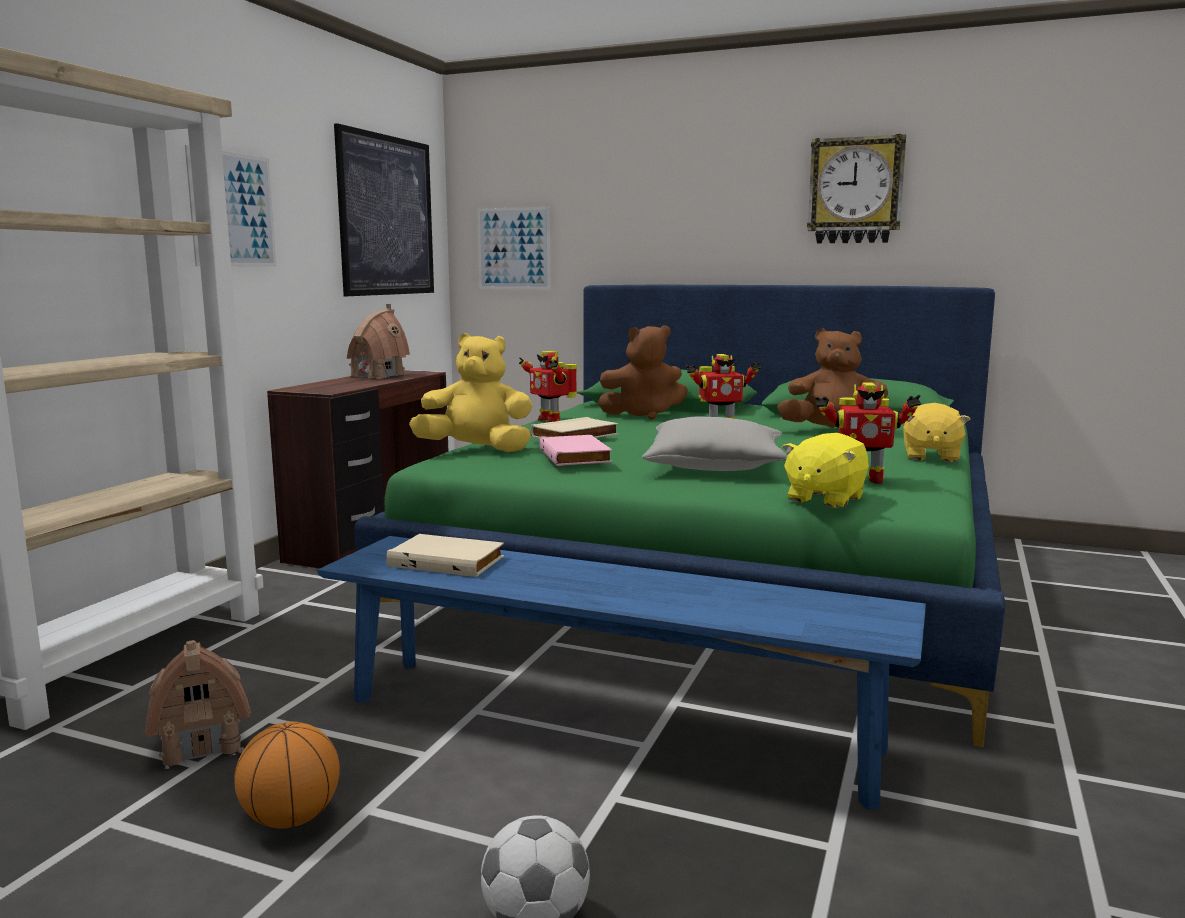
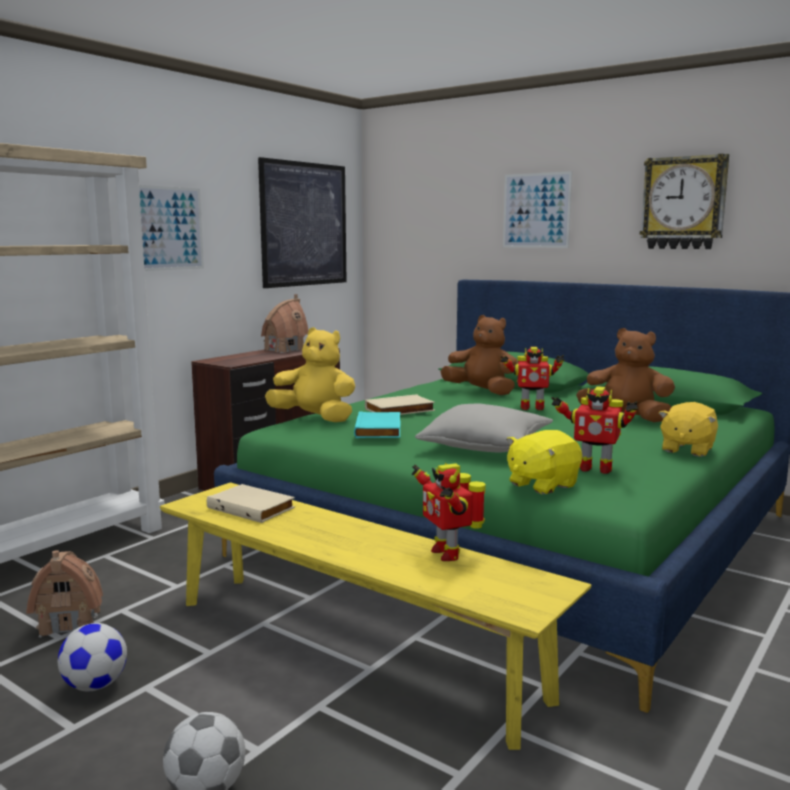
camera: 15 degrees right, 0 degrees up
(291, 818) = (95, 685): basketball -> football
(513, 248) = (409, 247): picture -> picture (536, 210)
(550, 420) = (402, 392): toy robot -> toy robot (447, 553)
(576, 456) = (380, 429): pink book -> turquoise book
(605, 724) = (350, 647): blue bench -> yellow bench
(643, 415) = (482, 392): brown plush toy -> brown plush toy turned 150 degrees counterclockwise

